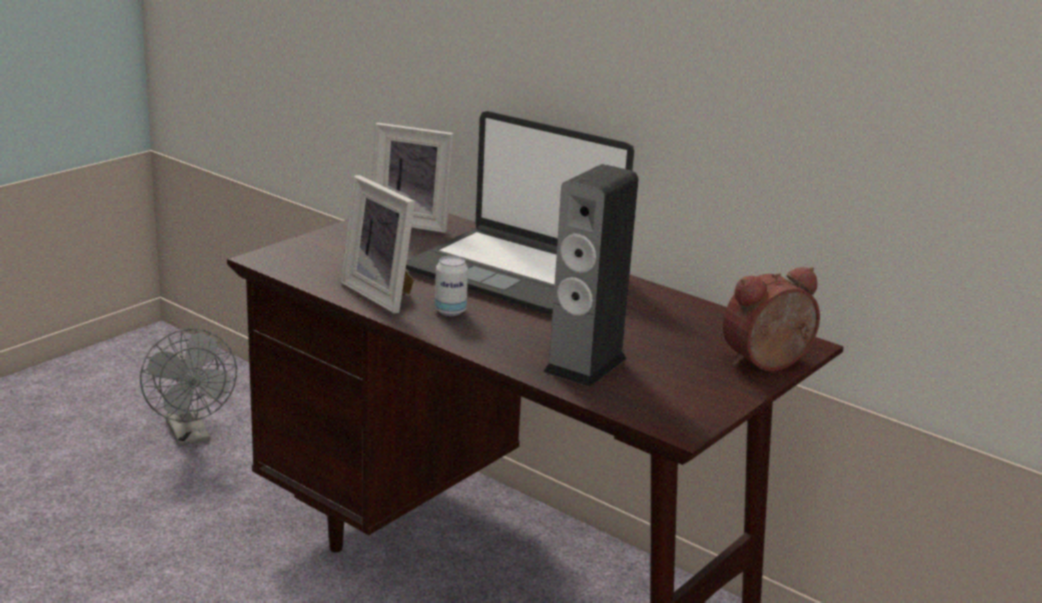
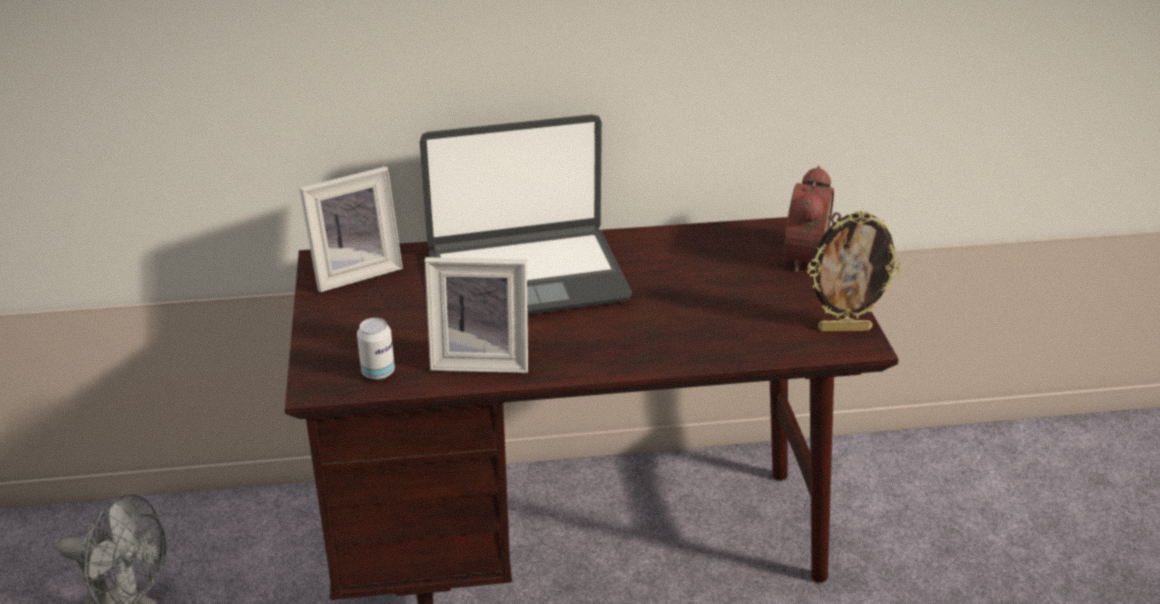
camera: 45 degrees left, 10 degrees up
(450, 311) = (558, 343): can -> can (378, 372)
(585, 365) = (724, 331): speaker -> none
(689, 413) = (844, 328): none -> picture frame

